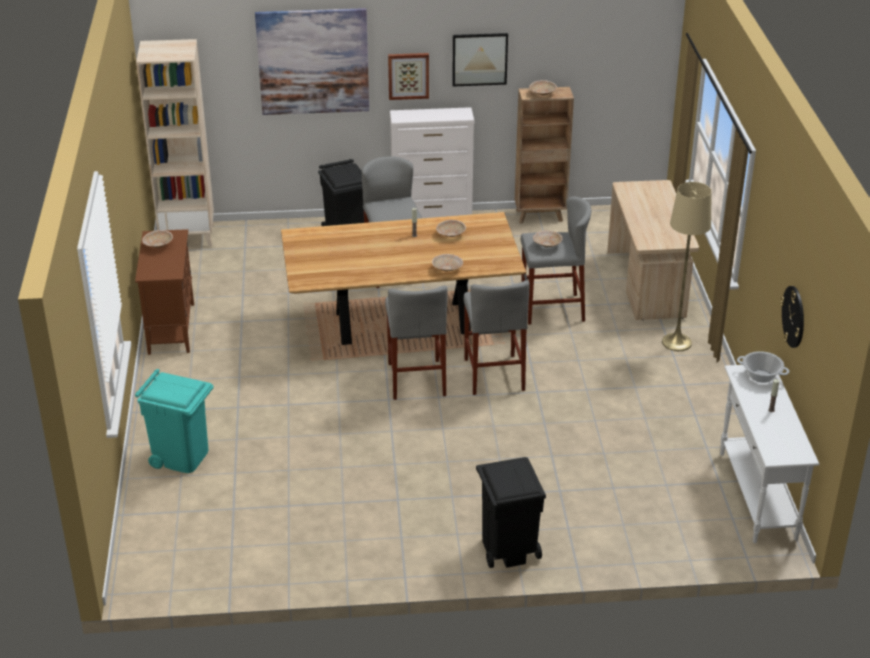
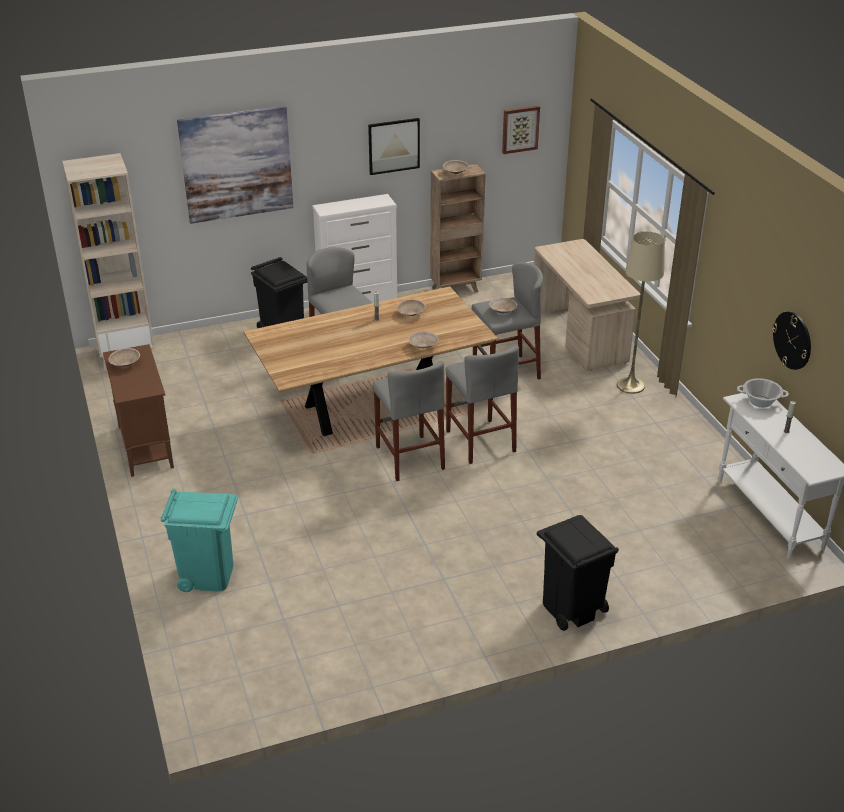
camera: 15 degrees left, 0 degrees up
(408, 75) = (328, 169): picture -> picture (520, 129)

